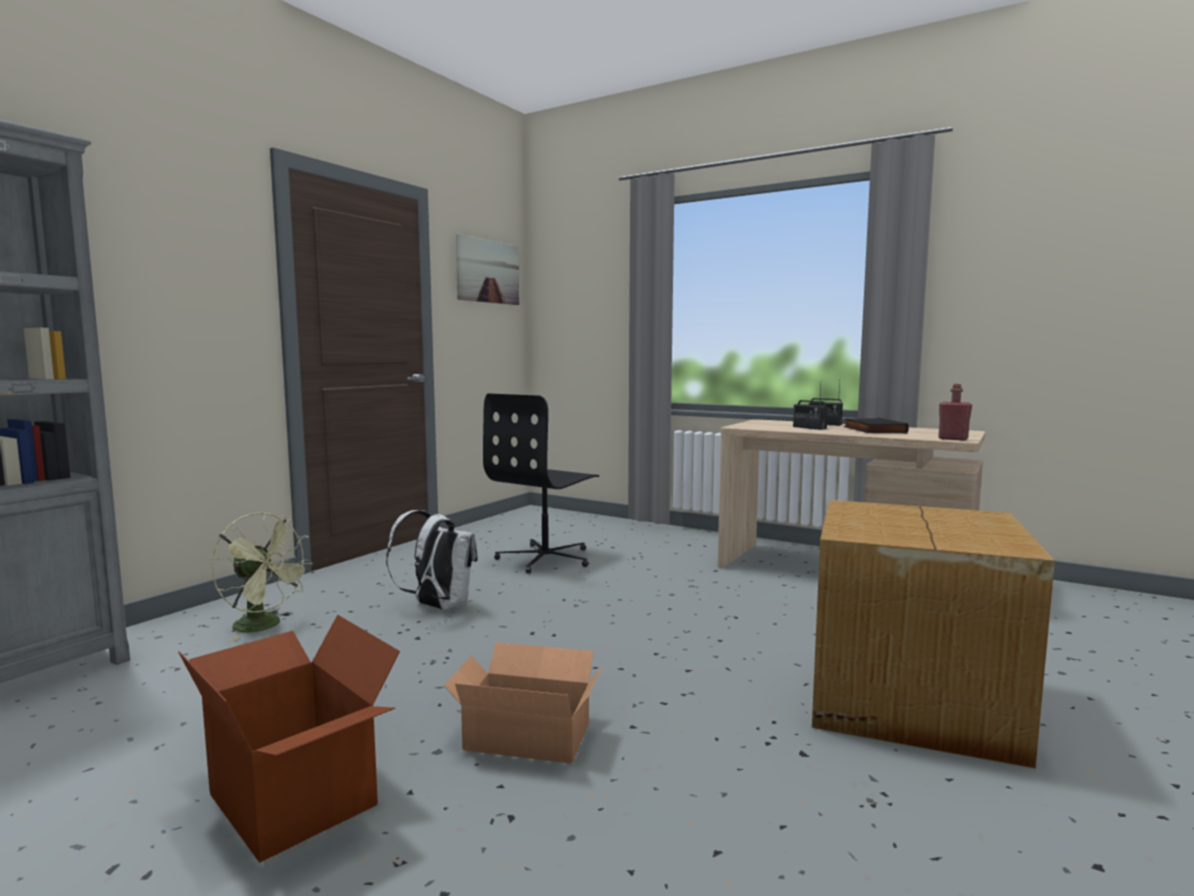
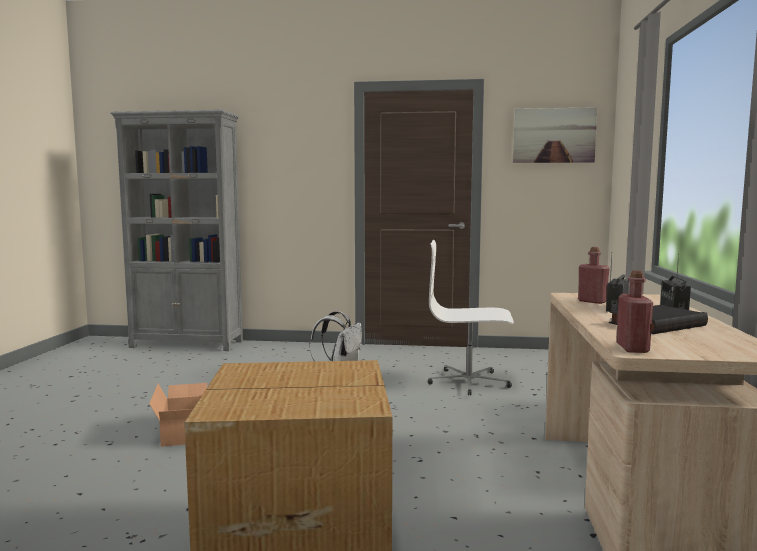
camera: 65 degrees right, 0 degrees up
(265, 626) = (280, 357): green fan -> none
(296, 798) = (121, 405): cardboard box -> none
(546, 558) = (469, 382): black office chair -> white office chair
(775, 427) = (592, 301): none -> red bottle

